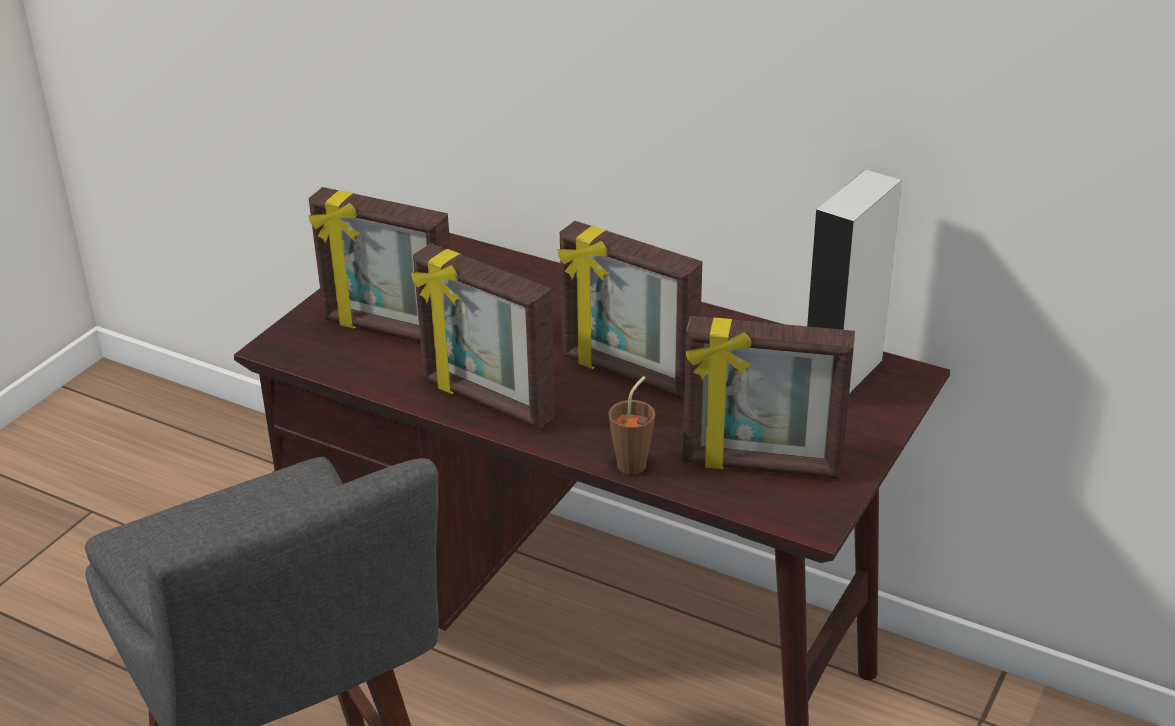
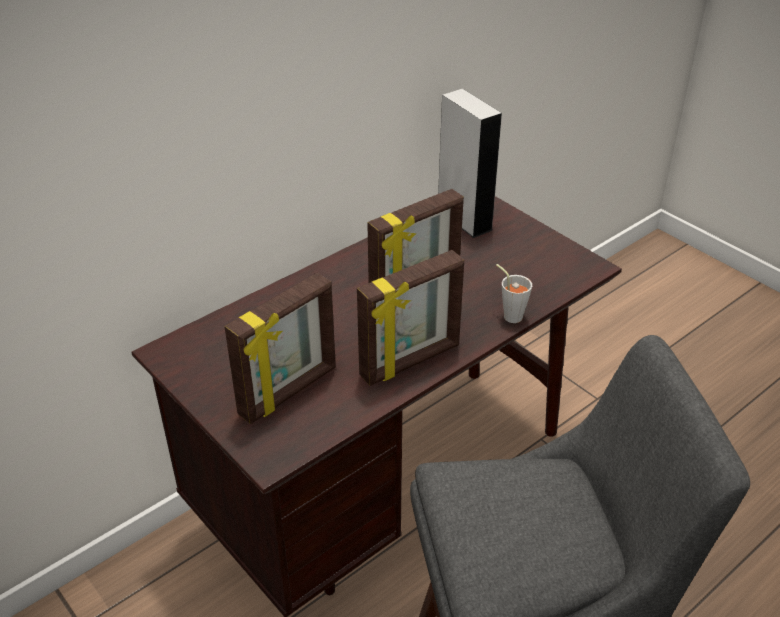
camera: 70 degrees left, 5 degrees up
(635, 461) = (510, 314): brown cup -> grey cup
(761, 466) = (535, 269): picture frame -> none

